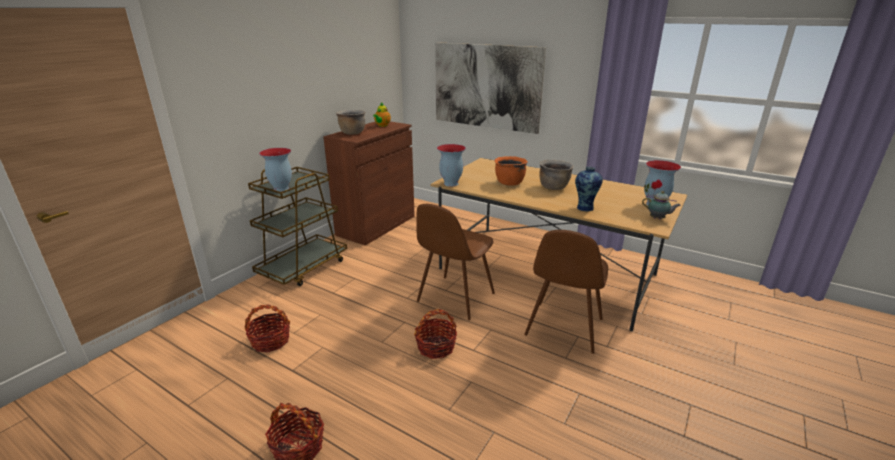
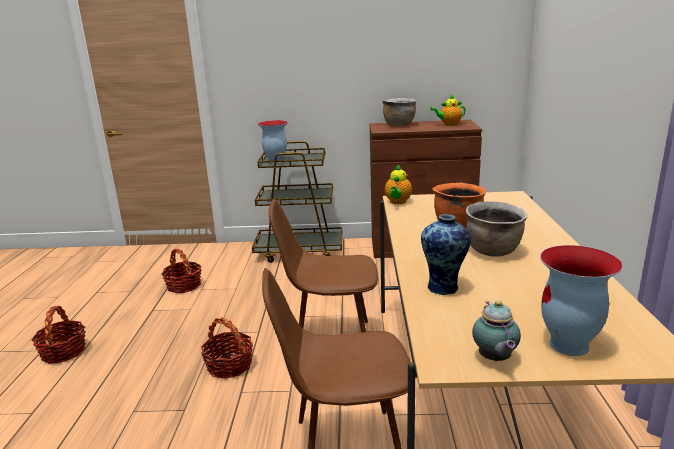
camera: 60 degrees right, 5 degrees down
(450, 184) = (397, 202): vase -> teapot
(486, 86) = (584, 84): picture -> none

